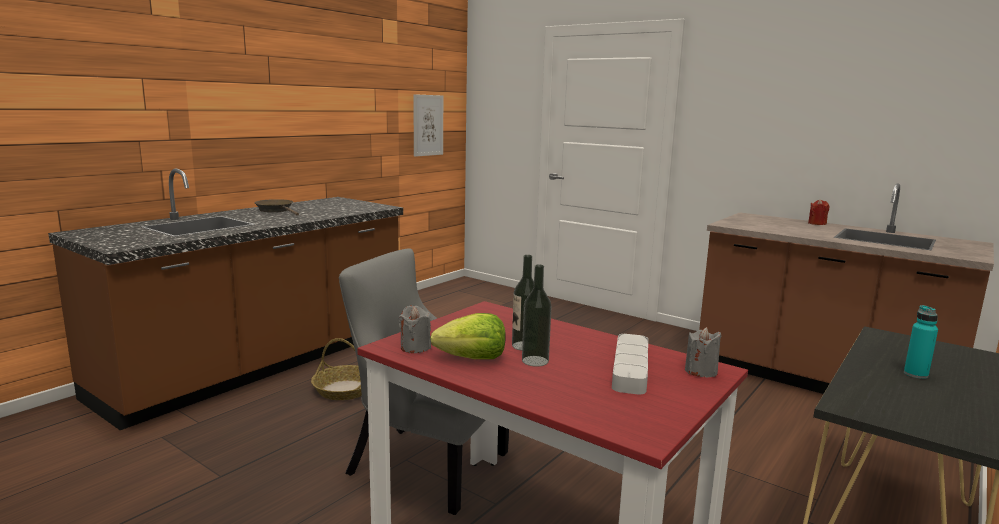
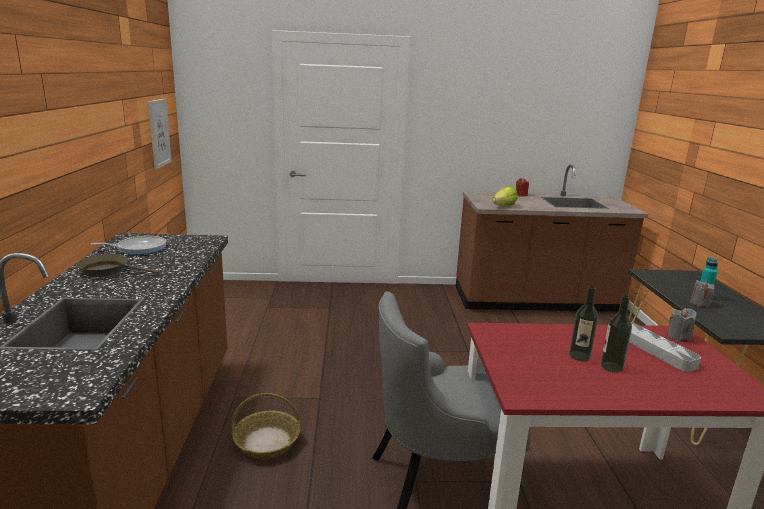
camera: 40 degrees left, 5 degrees up
(325, 204) = (139, 248): none -> frying pan
(415, 347) = (536, 389): grey candle -> grey candle (699, 304)
(472, 358) = (583, 382): lettuce -> lettuce (503, 206)

